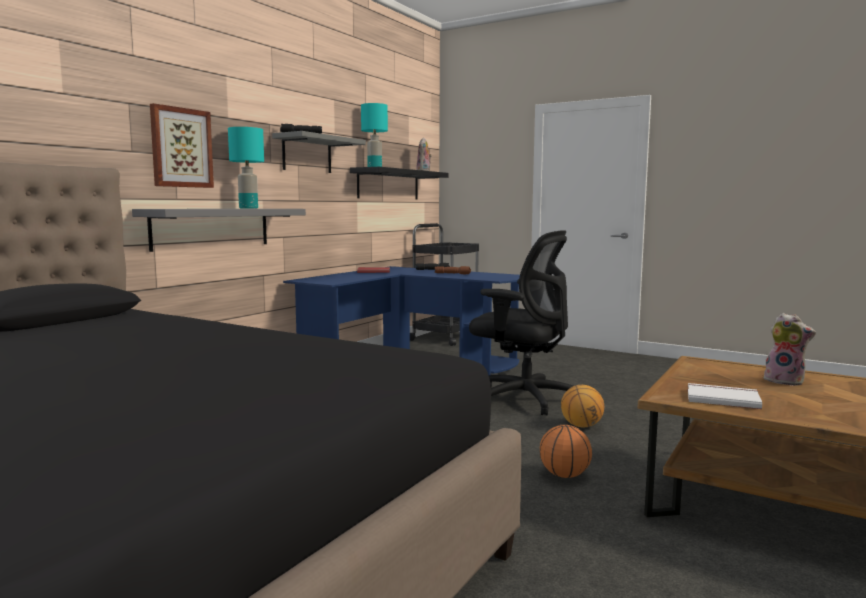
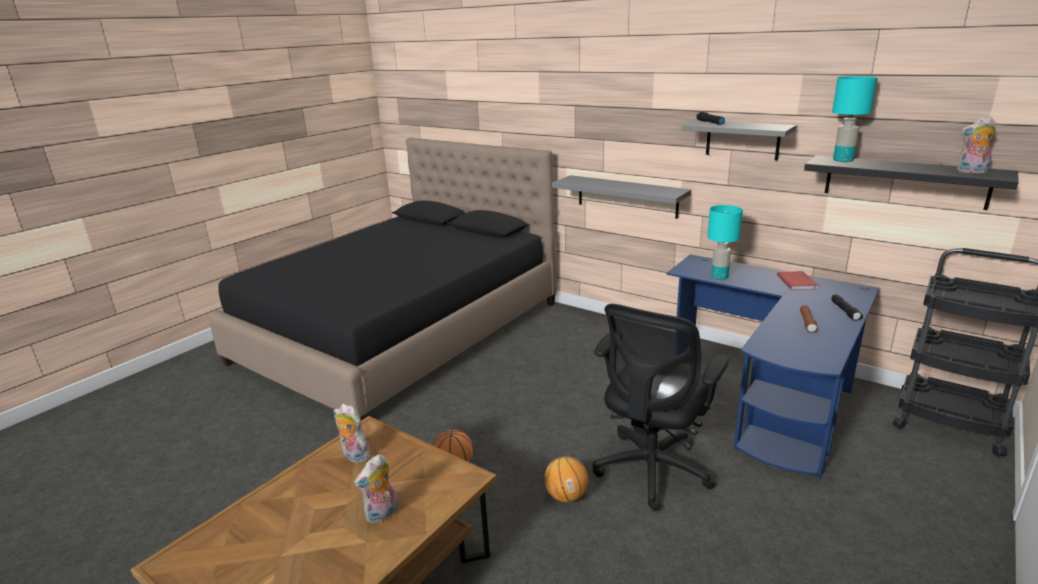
camera: 95 degrees right, 15 degrees up
(181, 148) = (606, 135): picture -> none
(249, 208) = (643, 187): turquoise table lamp -> turquoise table lamp (720, 277)
(722, 398) = (354, 456): white book -> plush toy

